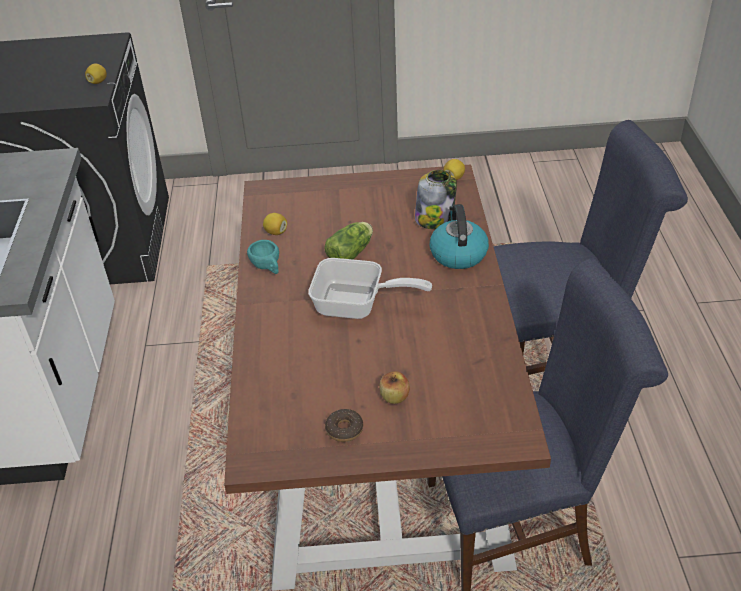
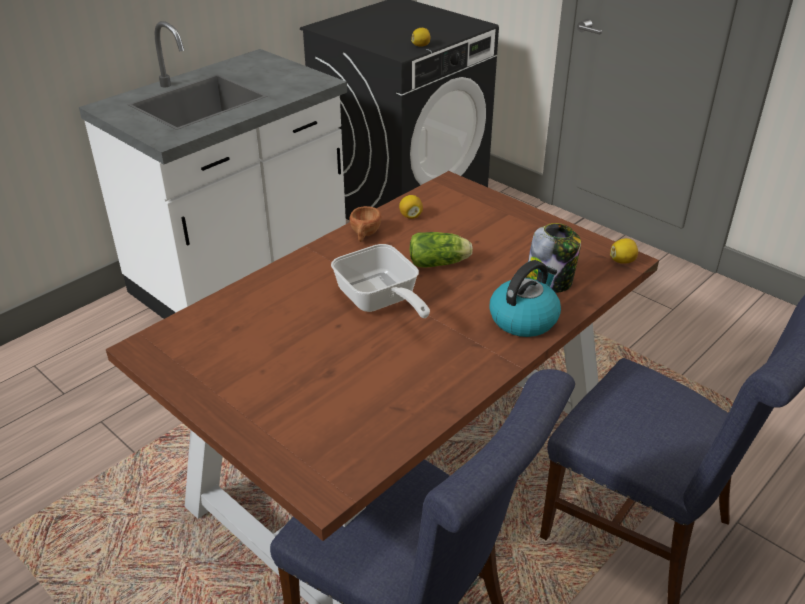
camera: 45 degrees right, 5 degrees down
(267, 267) = (364, 235): turquoise cup -> brown cup
(344, 429) = (224, 376): donut -> none
(394, 397) = (293, 383): apple -> none

